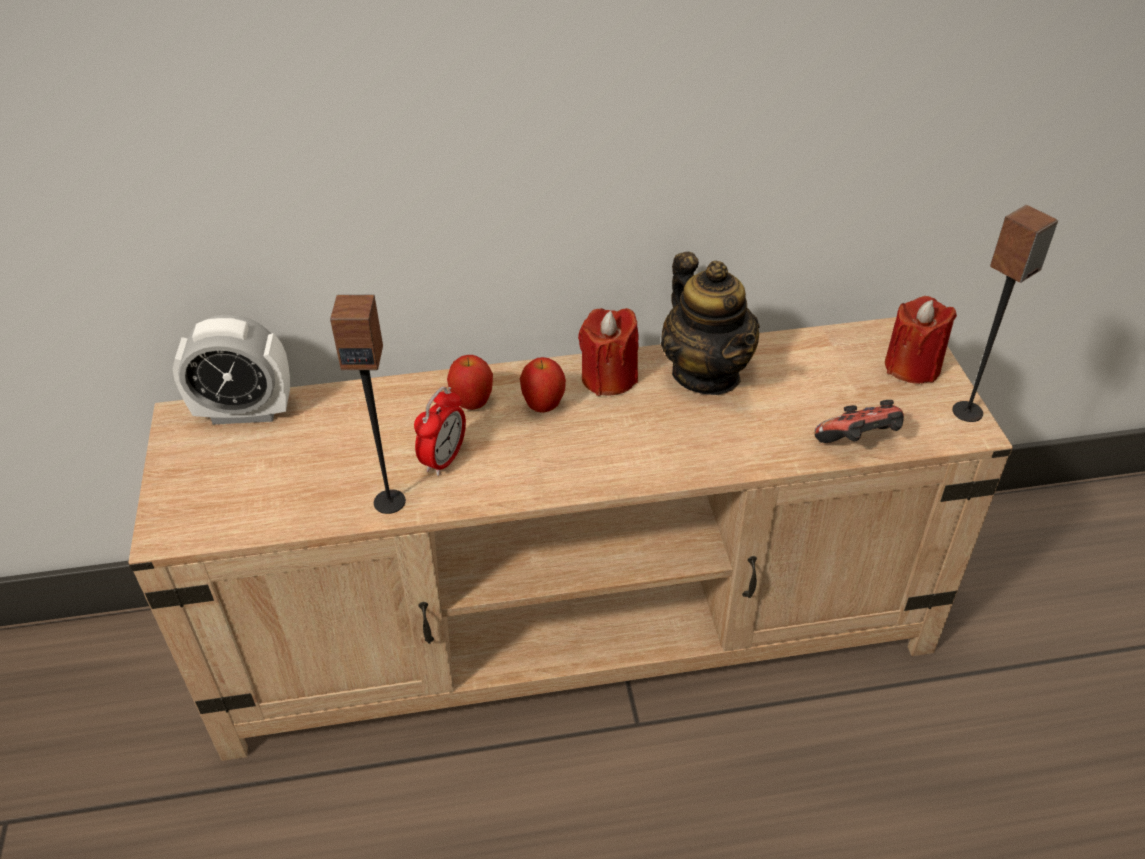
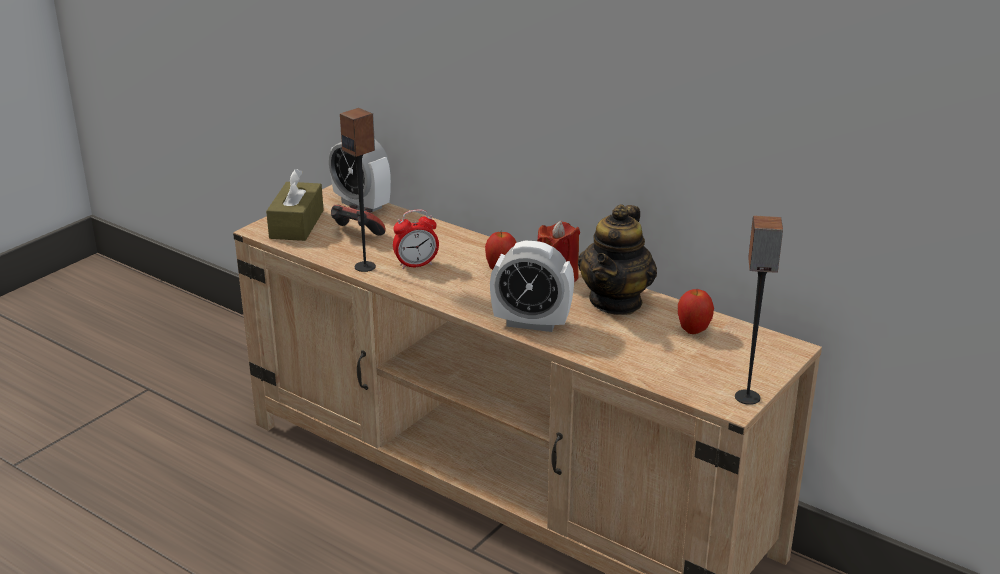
camera: 45 degrees right, 15 degrees down
(203, 494) = (296, 224): none -> brown tissue box
(472, 403) = (468, 252): apple -> apple (693, 331)
(676, 456) = (531, 323): none -> alarm clock
(858, 443) = (646, 372): game controller -> game controller (356, 234)
(912, 366) = (754, 362): red candle -> none

